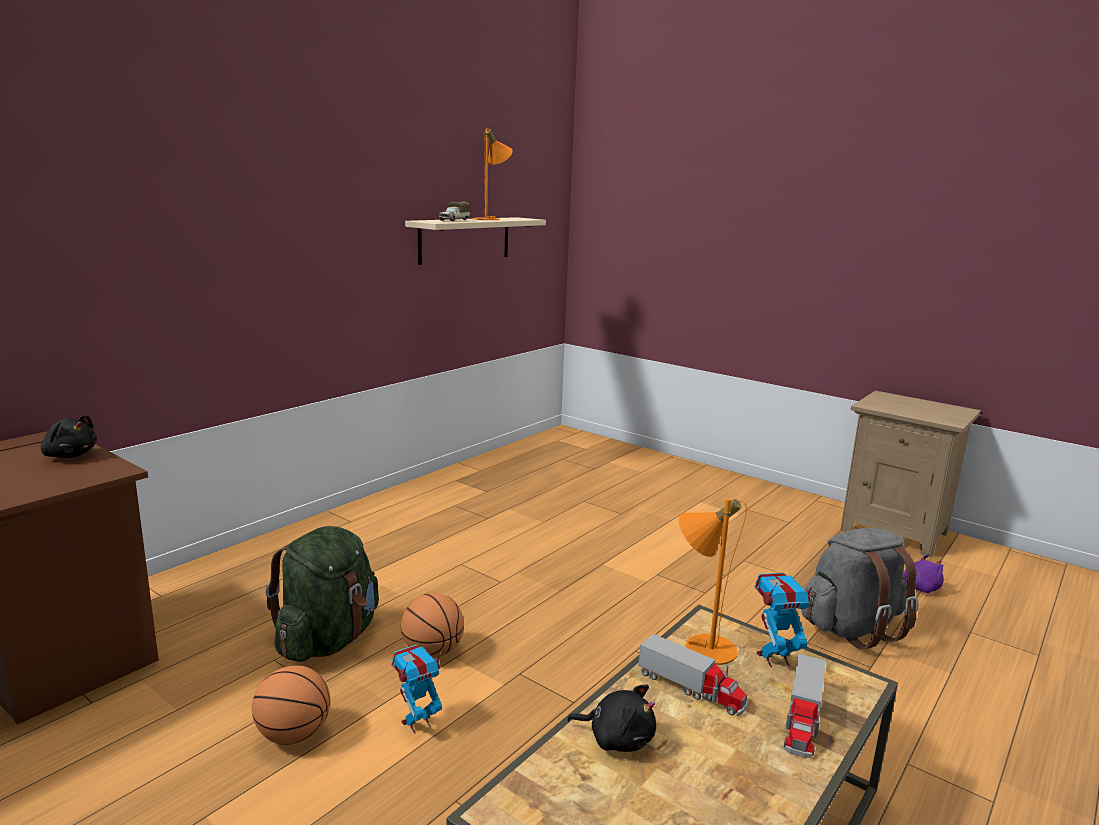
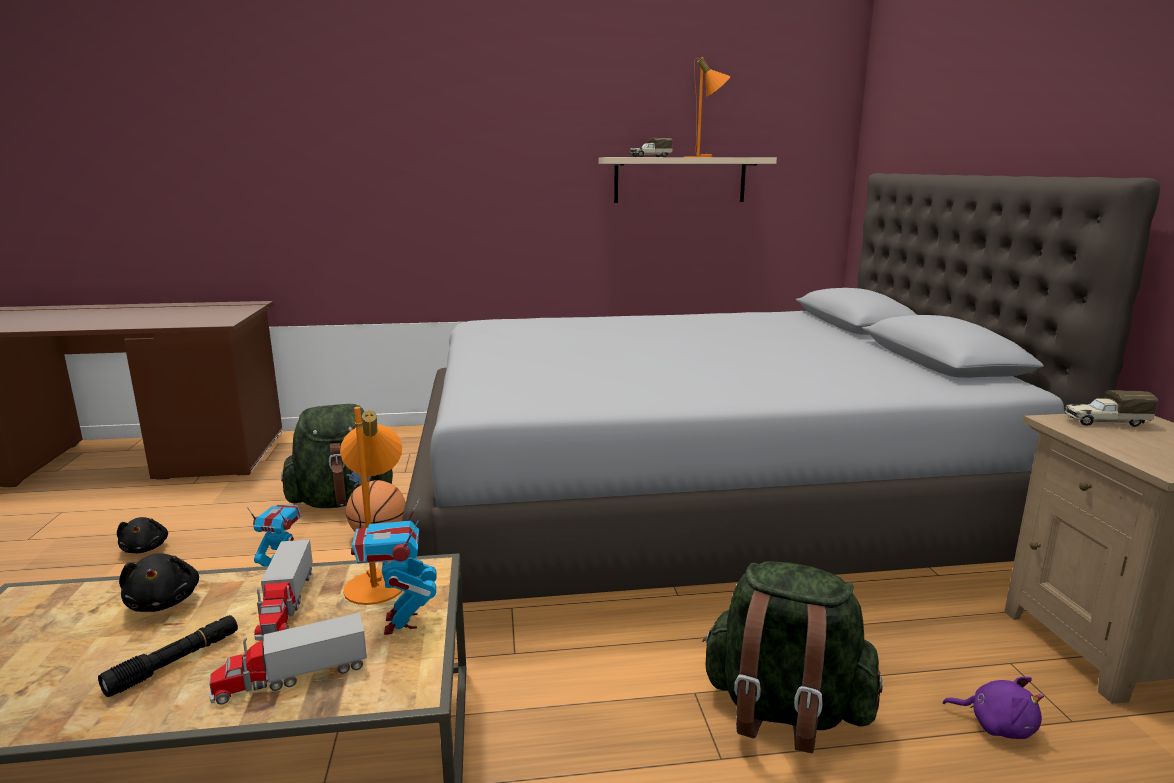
camera: 45 degrees right, 0 degrees up
(69, 455) = (230, 312): black plush toy -> black plush toy (145, 548)
(293, 735) = (222, 544): basketball -> none
(611, 527) = (700, 505): none -> grey bed
(730, 759) = (175, 662): none -> black flashlight
(774, 658) = (400, 623): toy robot -> toy robot turned 135 degrees counterclockwise
(852, 628) = (784, 711): grey backpack -> green backpack
(882, 401) = (1105, 422): none -> toy truck

